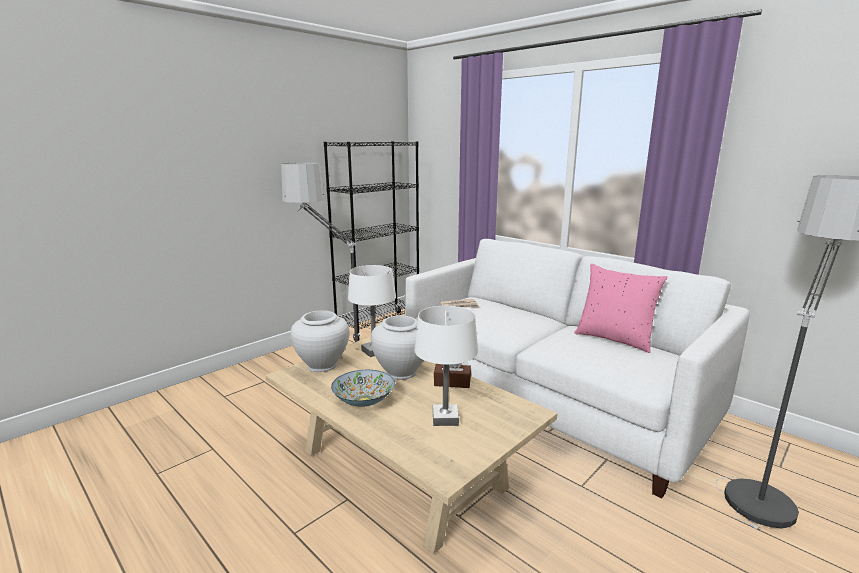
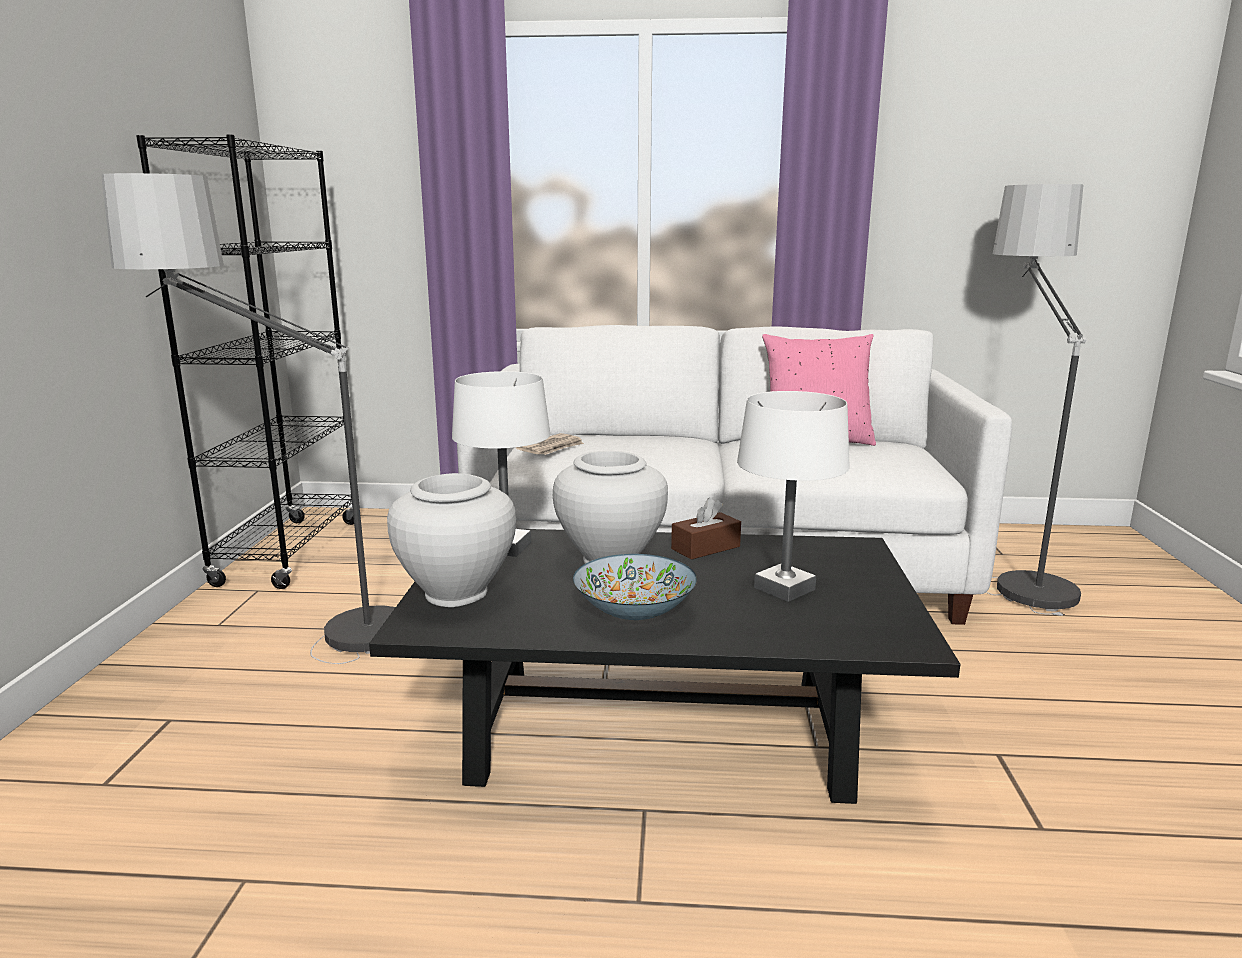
camera: 40 degrees left, 0 degrees up
(402, 468) = (659, 731): beige coffee table -> black coffee table

